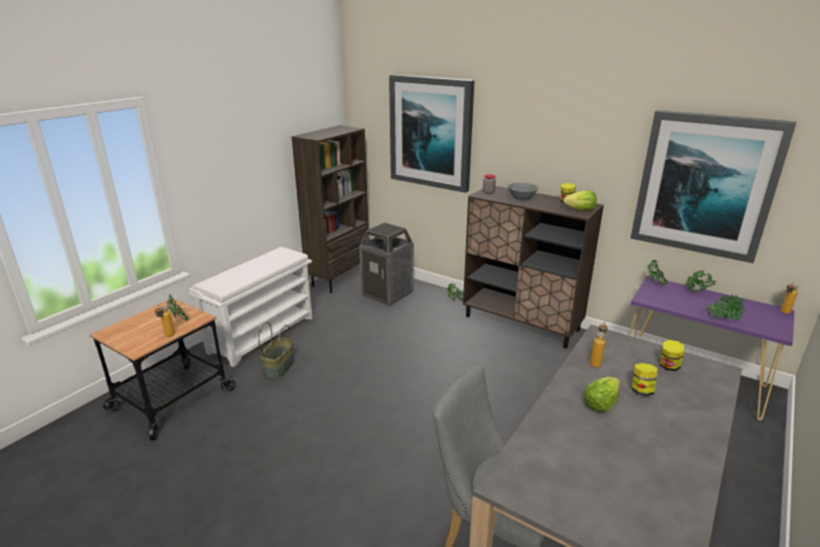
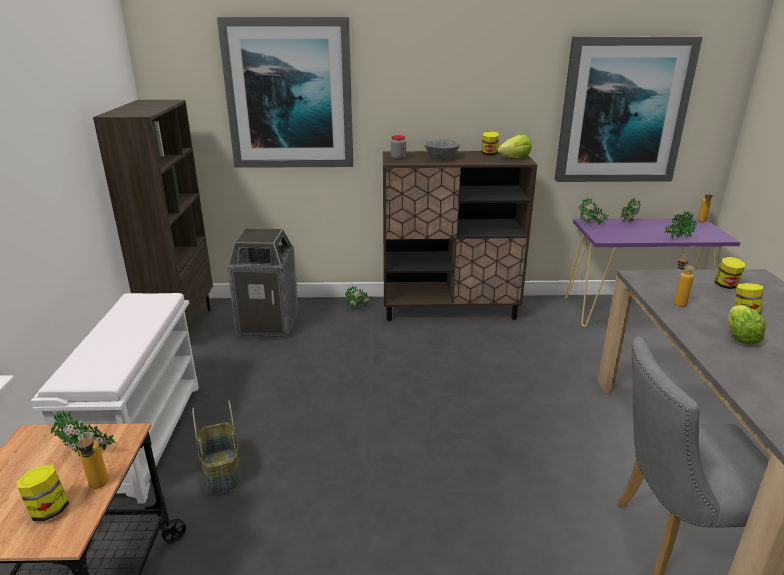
camera: 35 degrees left, 0 degrees up
(143, 337) = (49, 510): none -> jar

